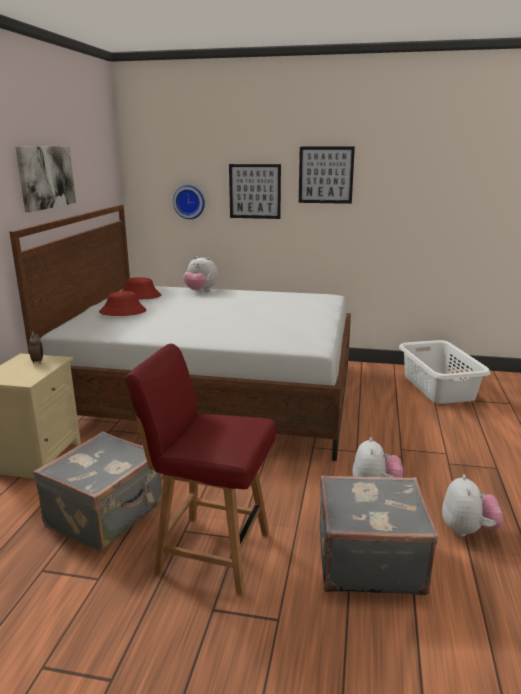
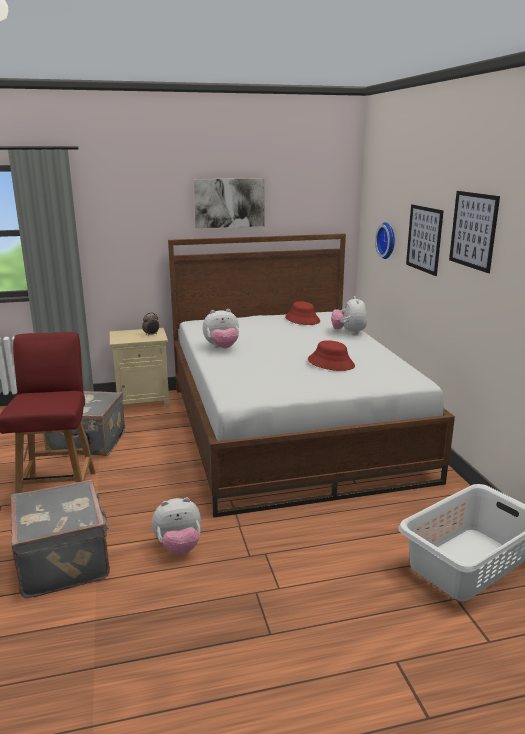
camera: 65 degrees right, 0 degrees up
(123, 311) = (254, 325): red hat -> red hat (331, 363)
(467, 530) = (128, 617): plush toy -> plush toy (222, 348)

